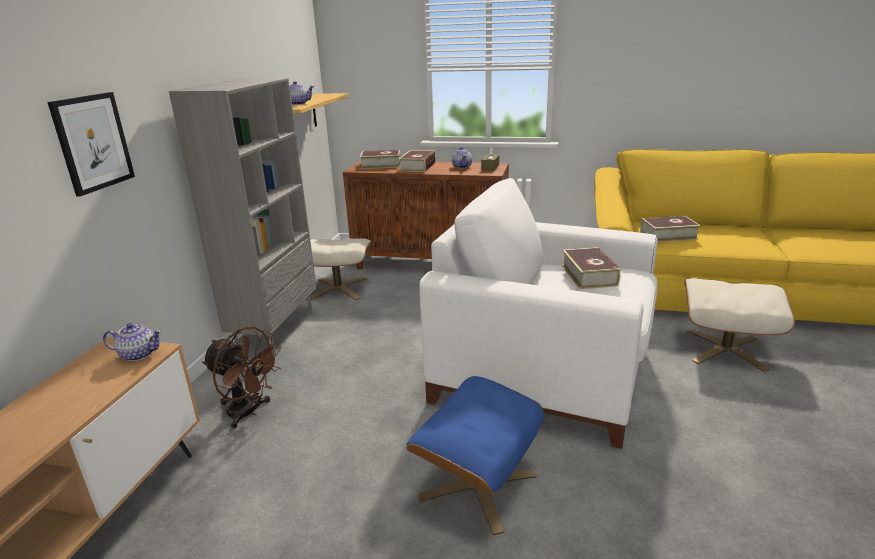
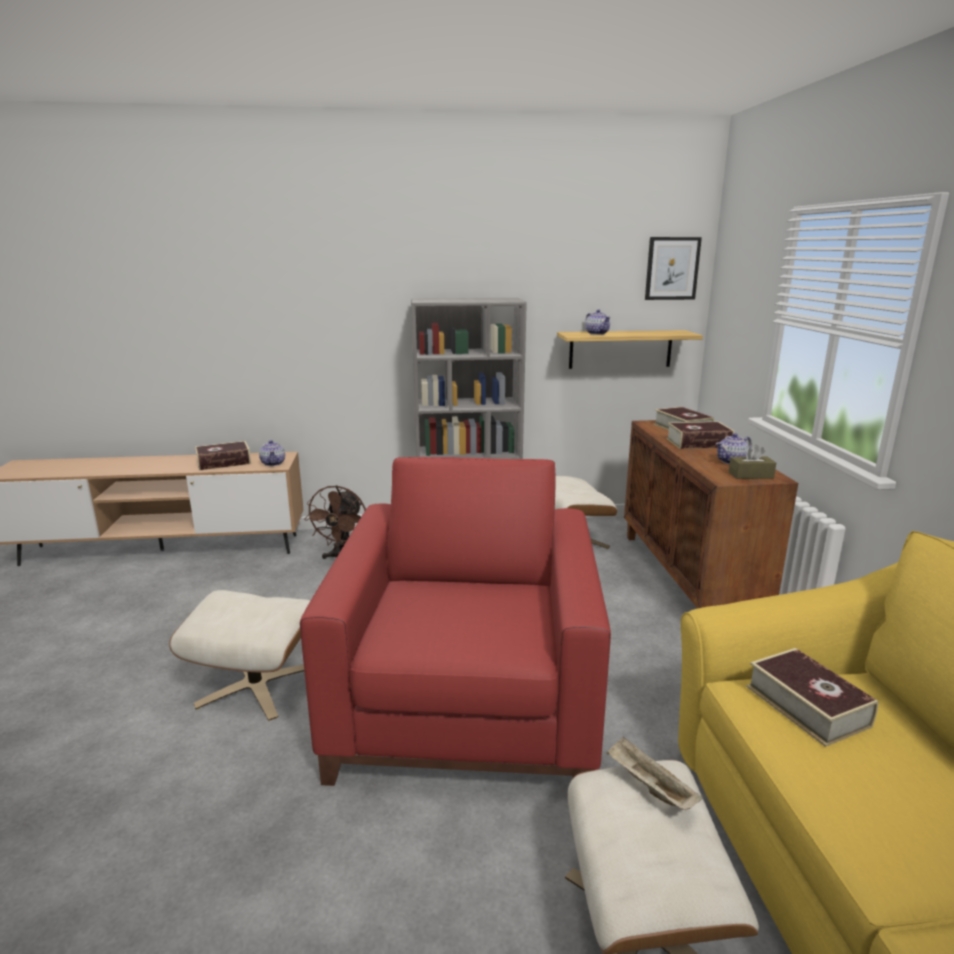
camera: 70 degrees right, 5 degrees down
(93, 142) = (329, 324): picture -> picture (672, 268)
(477, 486) = (256, 685): blue ottoman -> beige ottoman
(545, 371) = (467, 705): white armchair -> red armchair
(589, 275) = (490, 610): book -> book (224, 462)
(712, 286) = (648, 786): none -> beige tray

